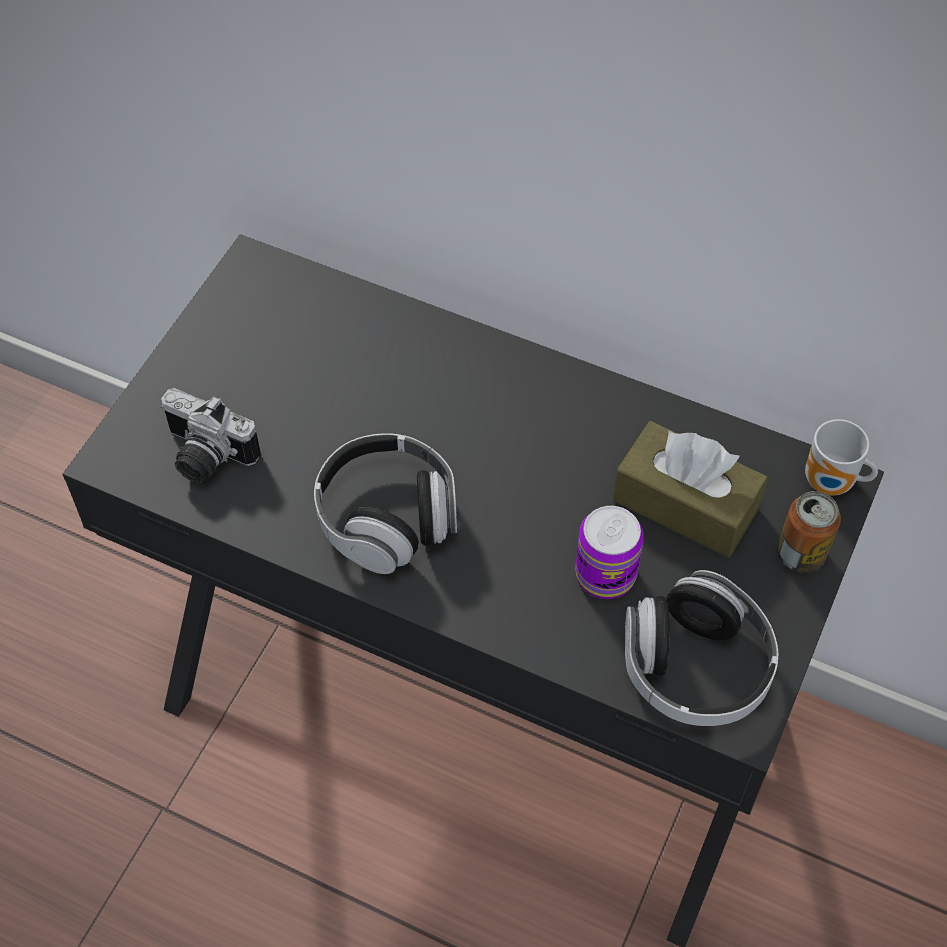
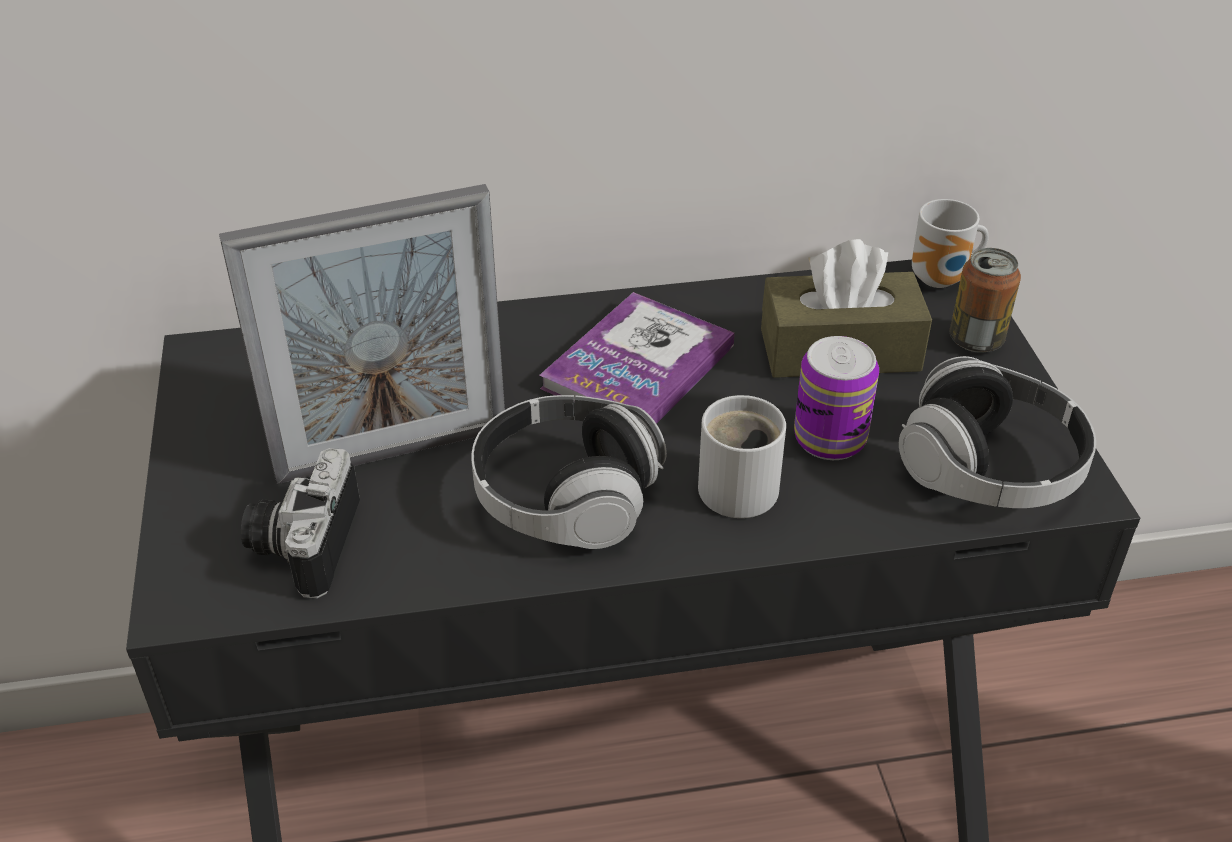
camera: 35 degrees left, 15 degrees down
(204, 457) = (301, 544): camera -> camera turned 105 degrees clockwise
(308, 416) = (392, 453): none -> picture frame
(510, 575) = (742, 484): none -> white mug
(526, 436) = (638, 366): none -> book

